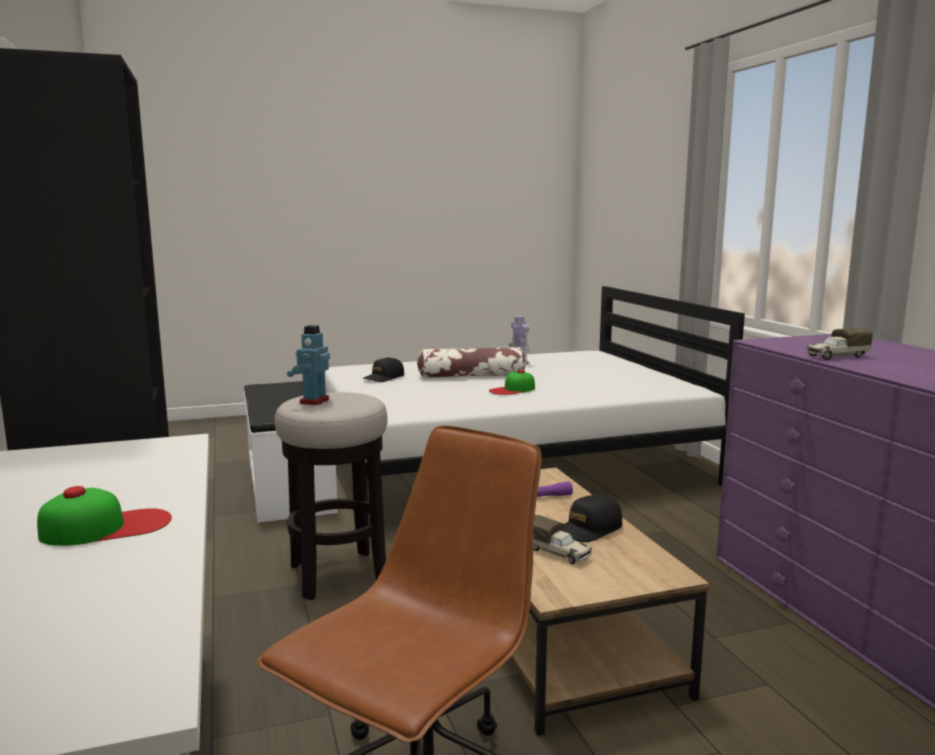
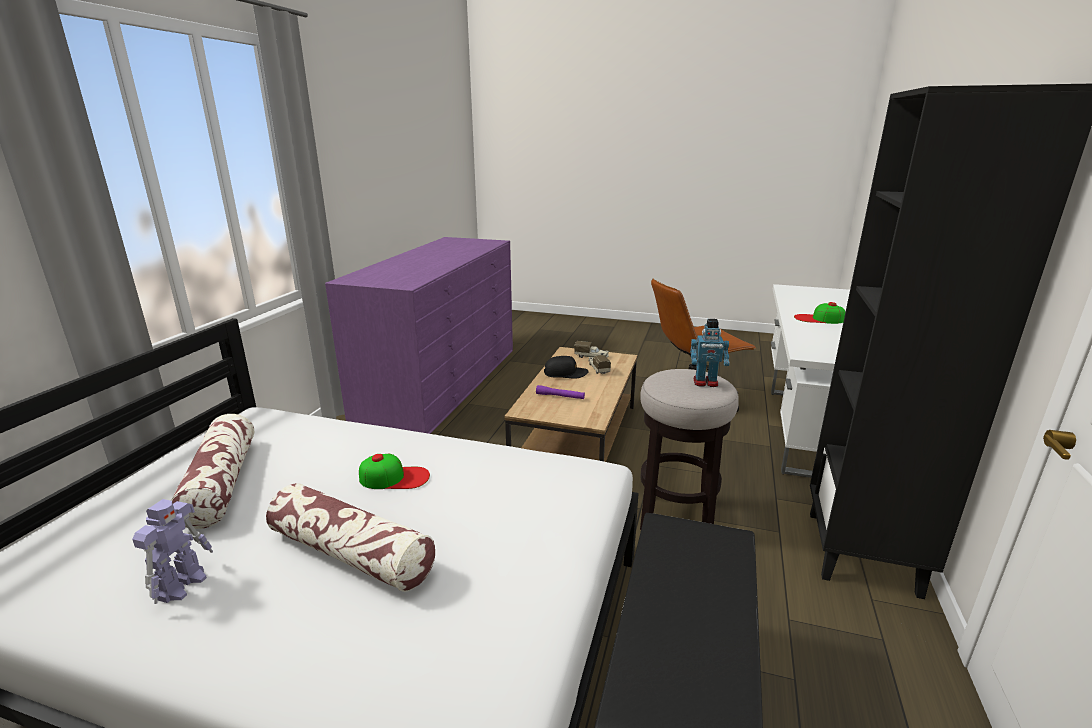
camera: 145 degrees left, 10 degrees up
(313, 401) = (705, 383): toy robot -> toy robot turned 45 degrees clockwise
(384, 378) = (479, 612): black cap -> none
(599, 374) = (221, 483): none -> pillow
(836, 356) = (429, 271): toy truck -> toy truck (591, 357)

